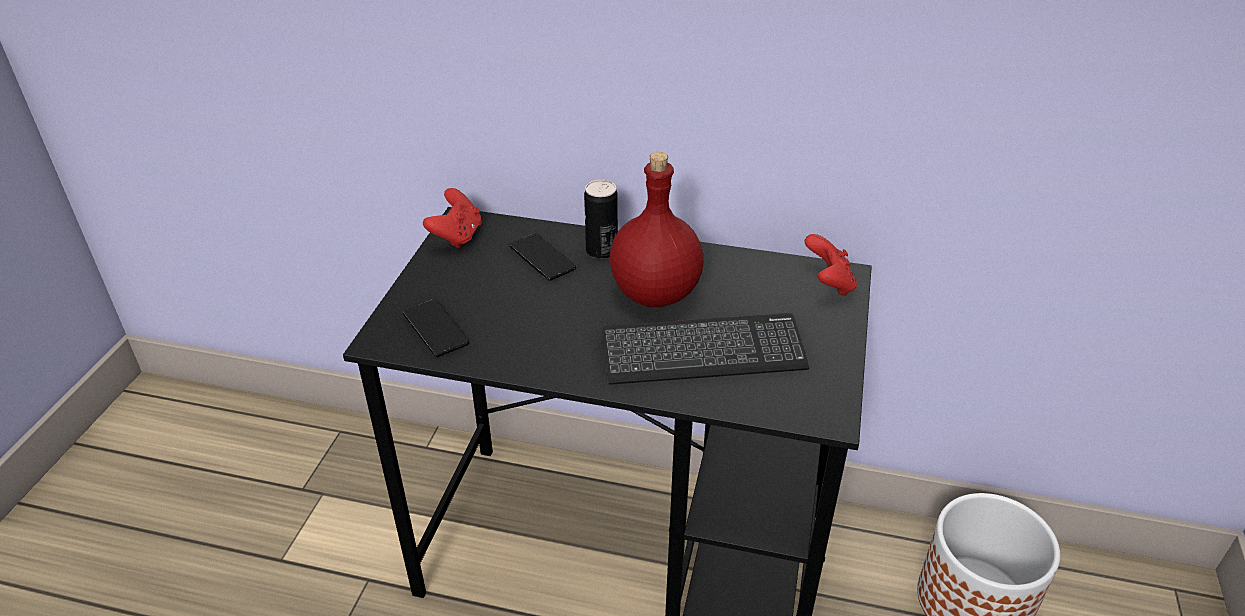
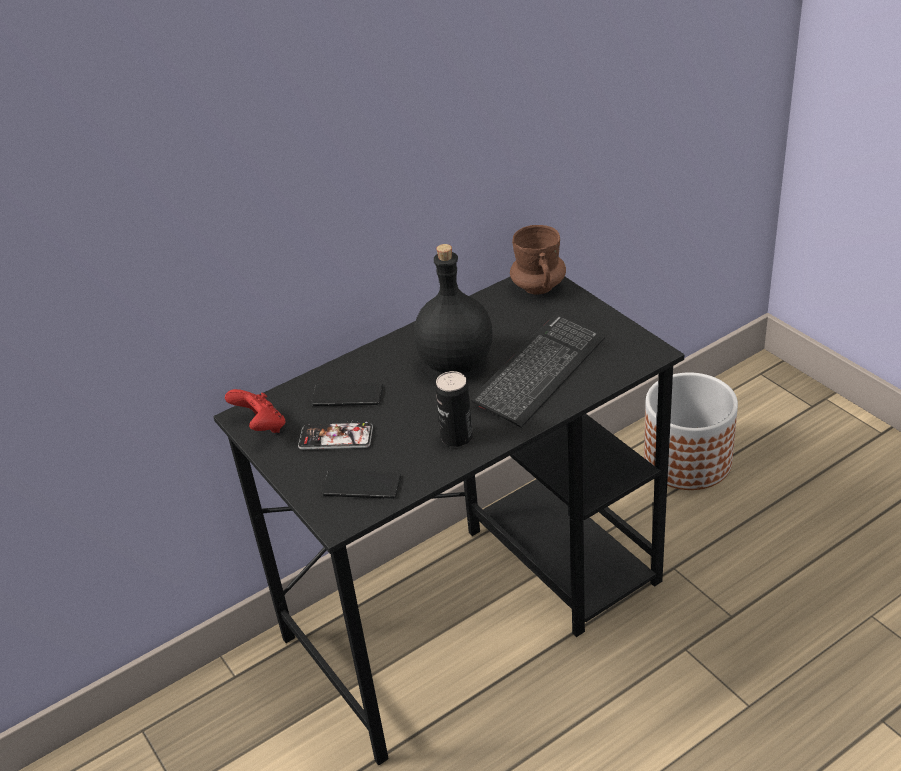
camera: 45 degrees left, 0 degrees up
(483, 281) = (336, 437): none -> phone
(601, 251) = (377, 364): can -> can (457, 437)
(655, 292) = (454, 362): red bottle -> black bottle
(829, 283) = (538, 287): red game controller -> brown mug

